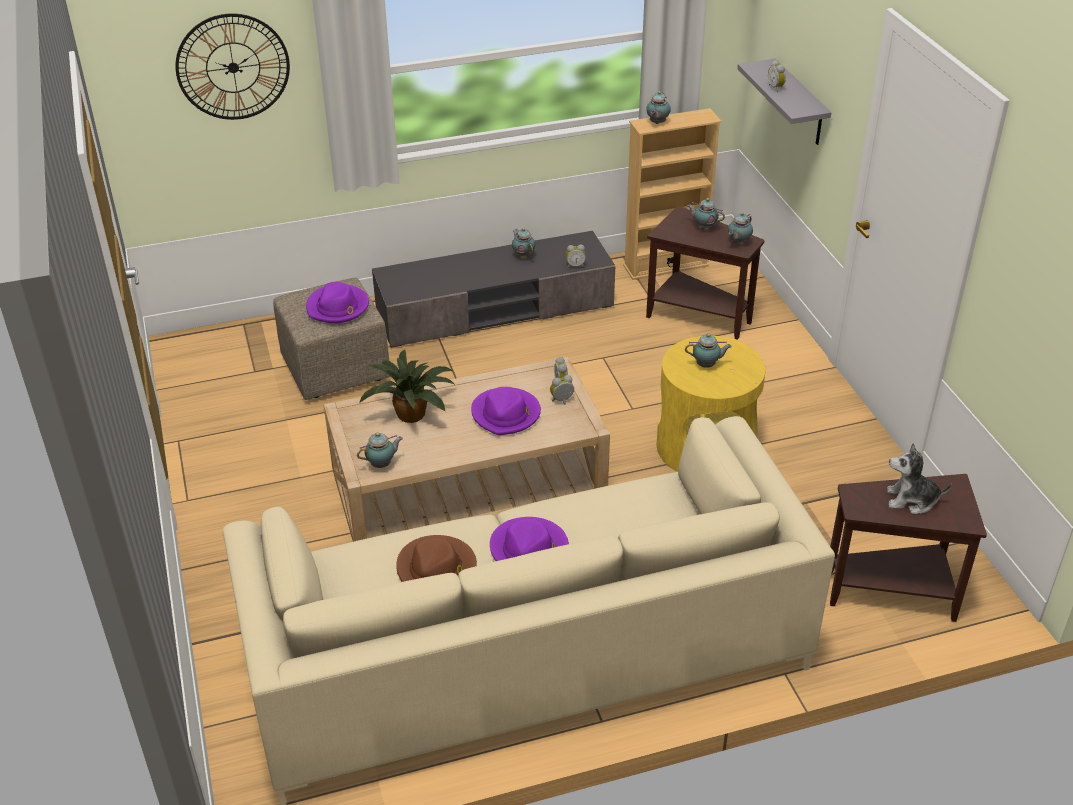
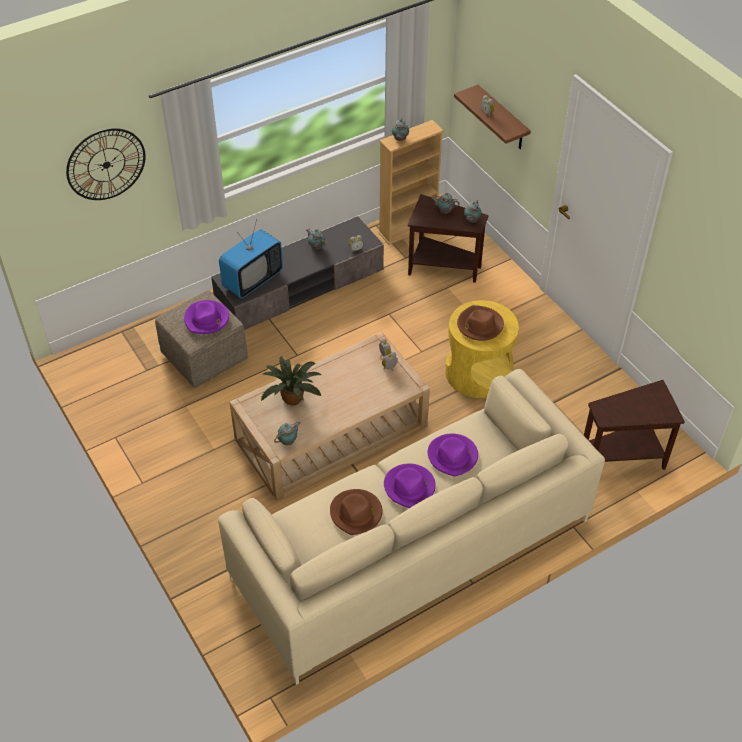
camera: 15 degrees left, 10 degrees up
(424, 280) = (252, 280): none -> television
(506, 414) = (356, 386): purple hat -> purple hat (453, 456)
(707, 365) = (479, 325): teapot -> brown hat
(800, 104) = (502, 119): grey shelf -> brown shelf
(911, 500) = (635, 406): plush toy -> none

